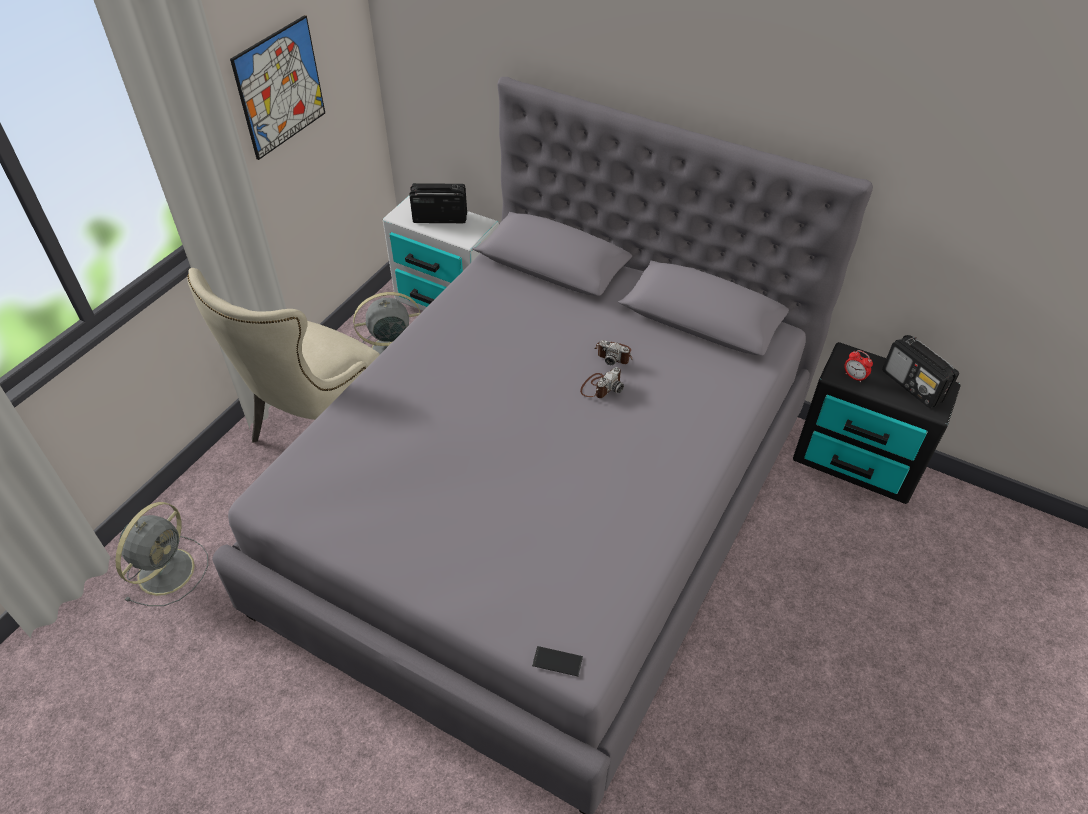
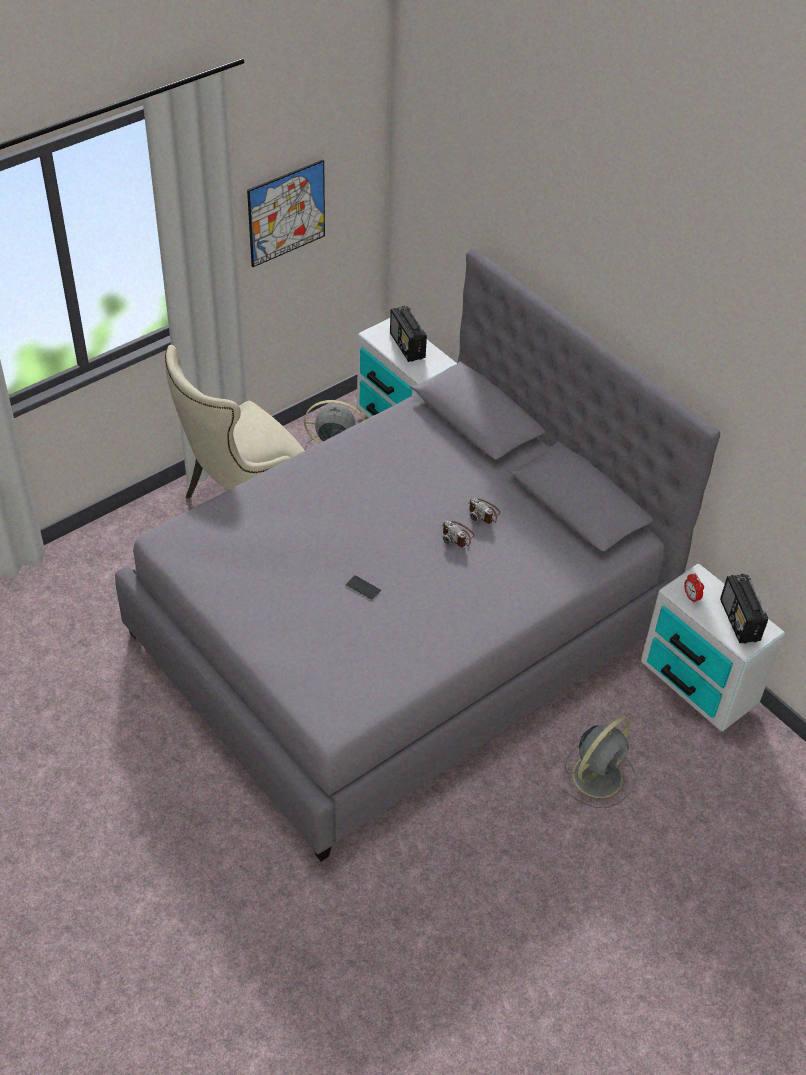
camera: 20 degrees right, 0 degrees up
(168, 569) = (84, 578): grey fan -> grey fan (599, 775)
(439, 217) = (407, 346): radio -> radio turned 135 degrees counterclockwise
(557, 661) = (315, 717): phone -> phone (363, 587)
(601, 386) = (457, 535): camera -> camera turned 75 degrees clockwise
(853, 469) = (696, 688): black nightstand -> white nightstand

